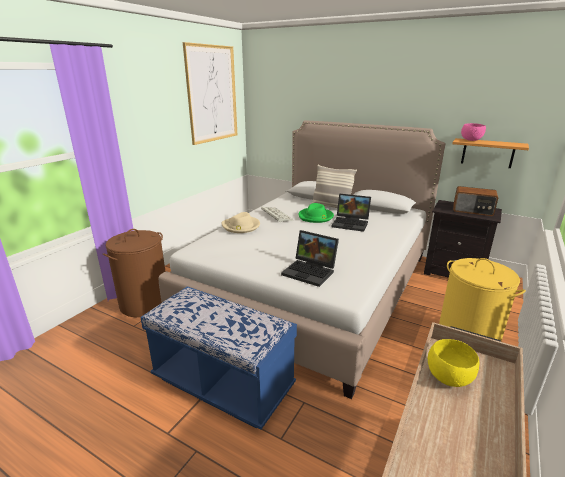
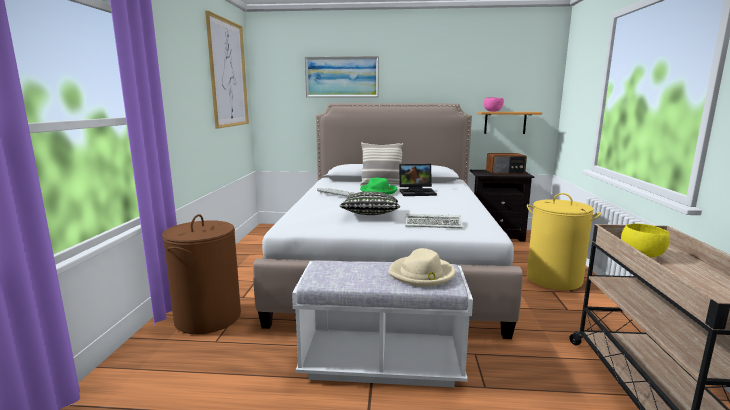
camera: 25 degrees left, 10 degrees down
(223, 383) = (381, 363): blue bench -> white bench
(241, 226) = (314, 205): beige hat -> beige hat (422, 274)
(270, 248) = (370, 215): none -> pillow
(311, 272) = (434, 224): laptop -> keyboard
(319, 94) = (342, 77): none -> picture

